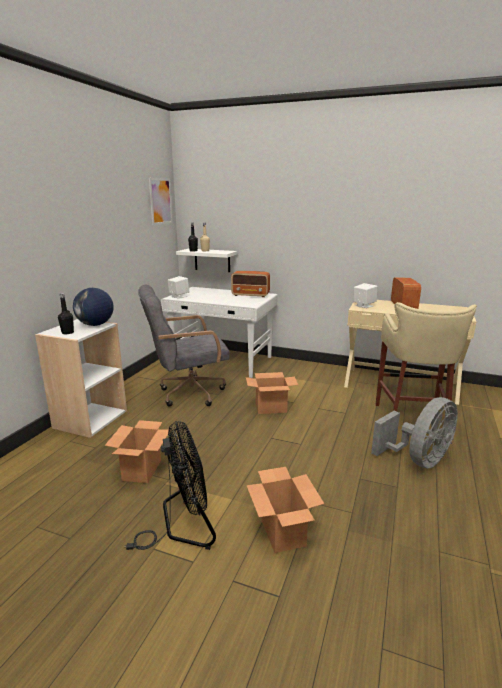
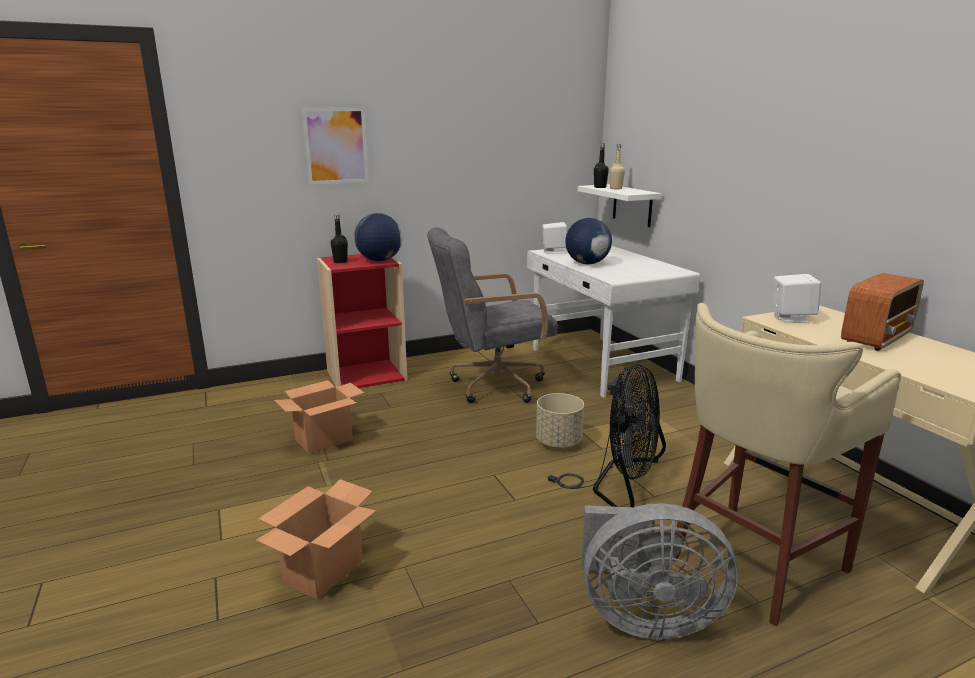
camera: 45 degrees right, 0 degrees up
(90, 418) = (367, 374): white bookcase -> red bookcase
(160, 201) = (568, 110): picture -> picture (336, 146)
(180, 520) = (273, 500): black fan -> black fan (617, 483)
(188, 394) = (492, 387): grey office chair -> grey office chair turned 45 degrees counterclockwise
(215, 300) = (587, 263): none -> globe
(251, 295) = (652, 267): radio -> none
(271, 408) = (559, 442): cardboard box -> beige planter

